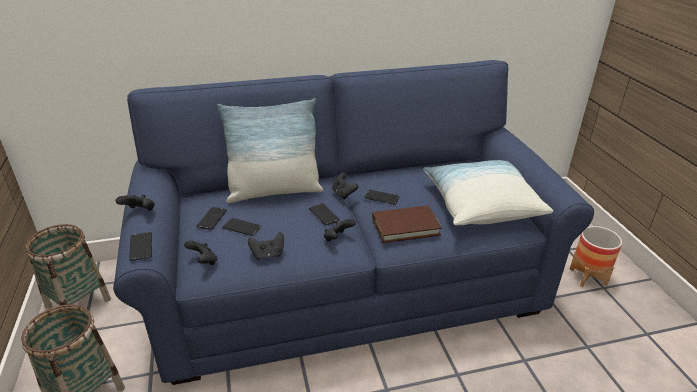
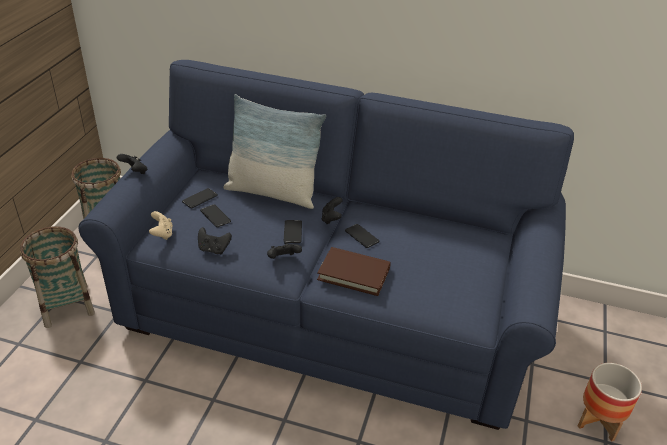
camera: 30 degrees right, 5 degrees up
(141, 246) = (111, 202): phone -> none
(203, 261) = (162, 234): black game controller -> beige game controller
(480, 205) = (452, 283): pillow -> none

